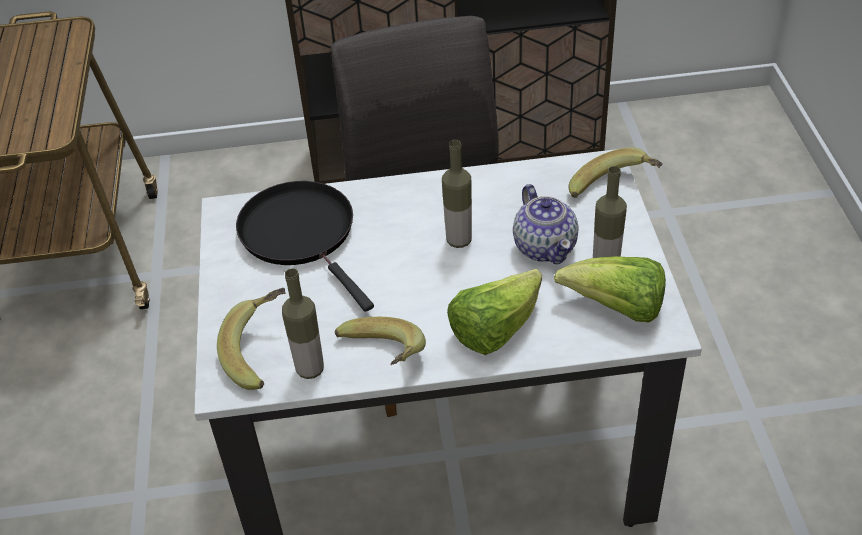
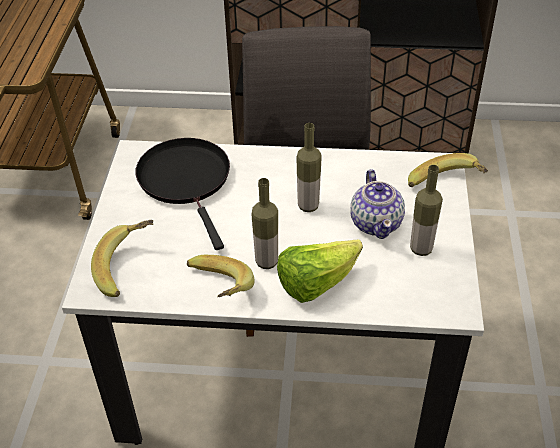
camera: 10 degrees right, 0 degrees up
(310, 369) = (160, 288): bottle -> bottle (266, 262)
(616, 308) = (421, 284): lettuce -> none

